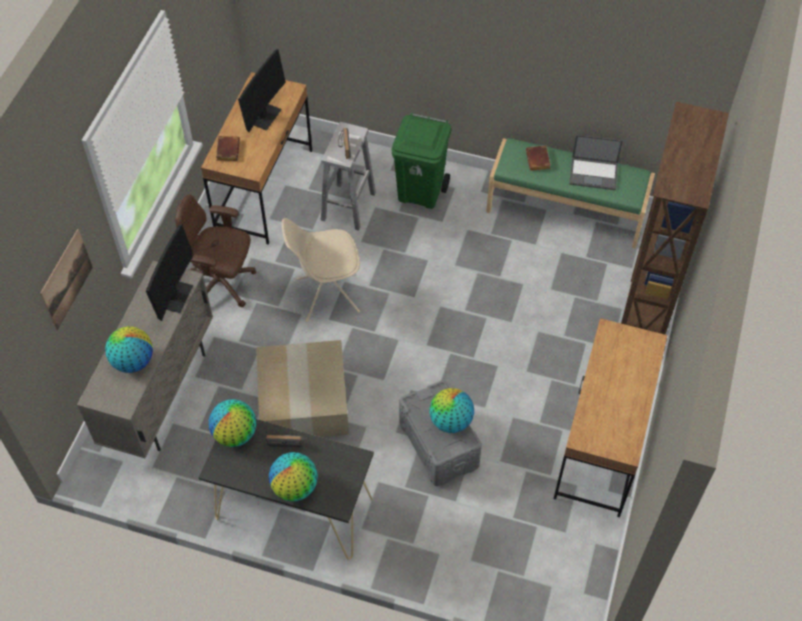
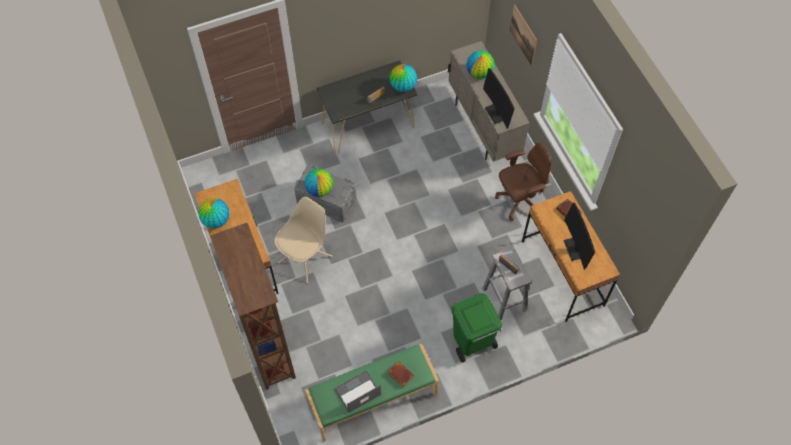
camera: 140 degrees right, 5 degrees up
(295, 487) = (353, 84): globe -> globe (216, 220)
(302, 399) = (414, 174): cardboard box -> none
(326, 295) = (459, 235): beige chair -> beige chair (306, 258)

